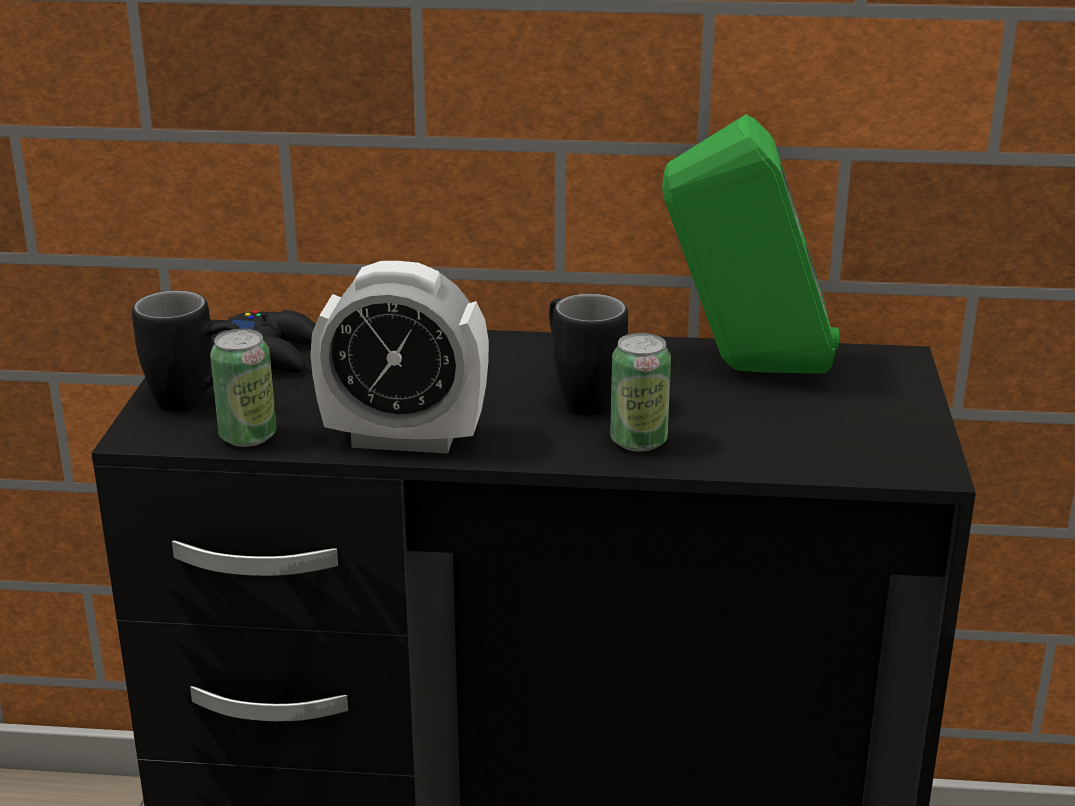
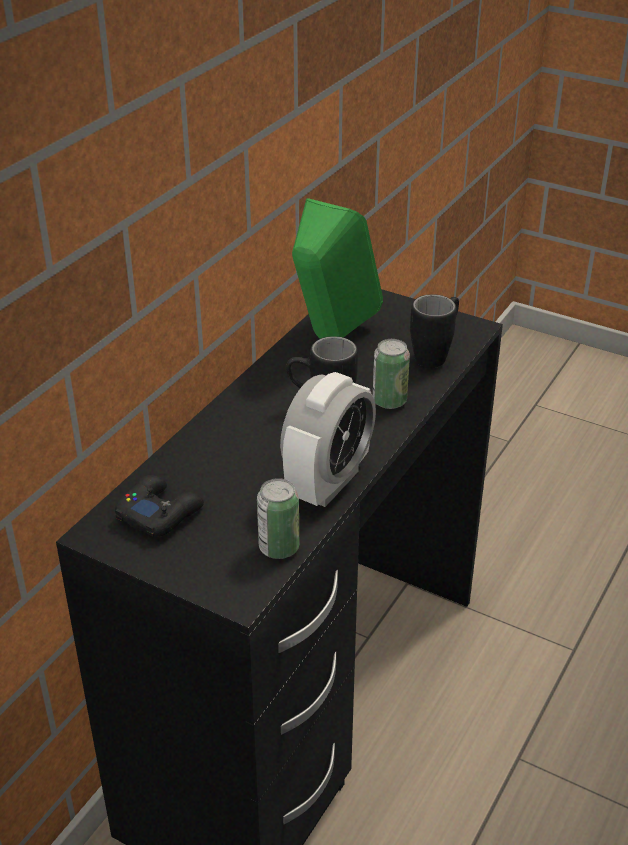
camera: 65 degrees left, 10 degrees up
(198, 402) = (210, 561): black mug -> black mug (436, 354)

